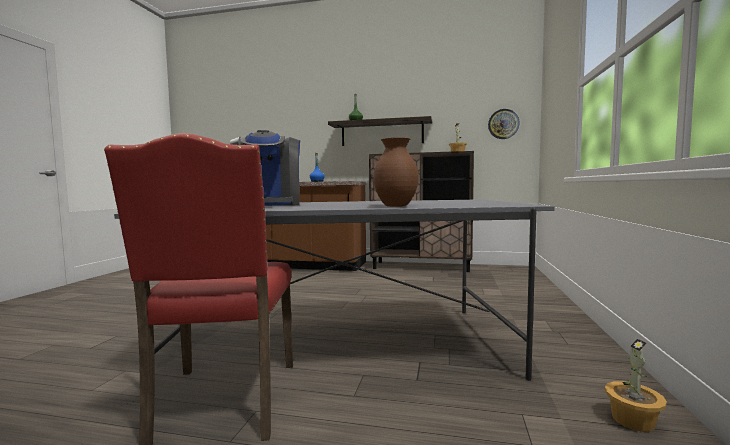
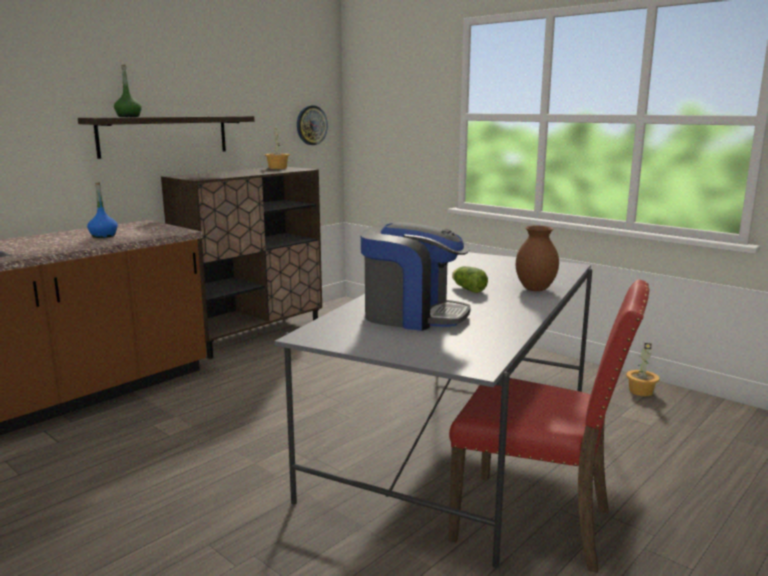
camera: 60 degrees left, 10 degrees up
(361, 204) = (467, 289): none -> lettuce

